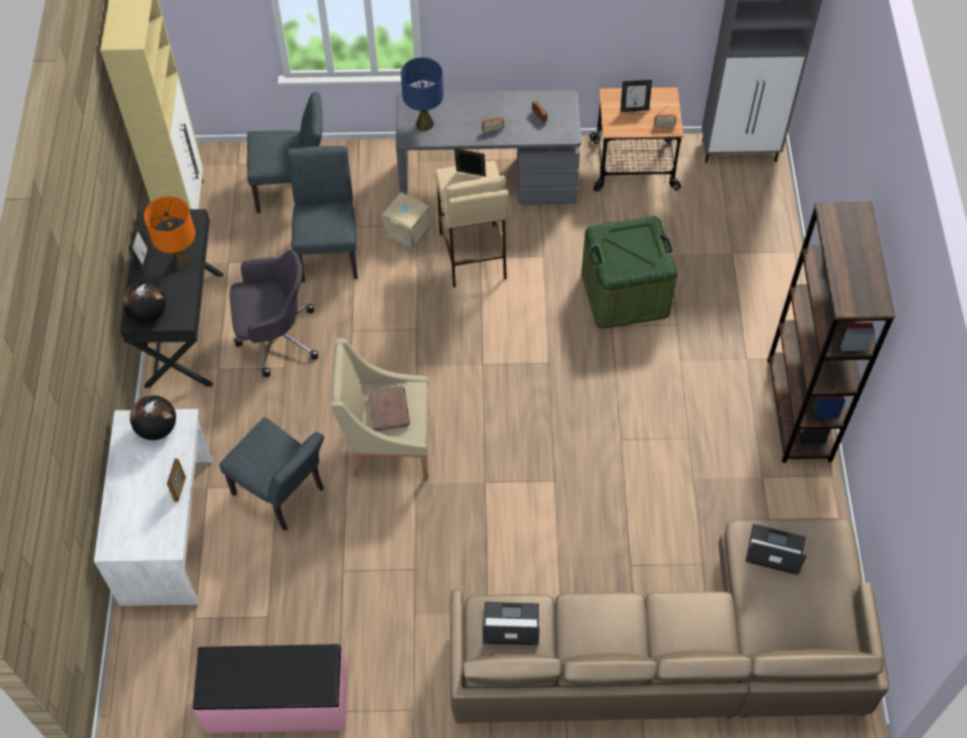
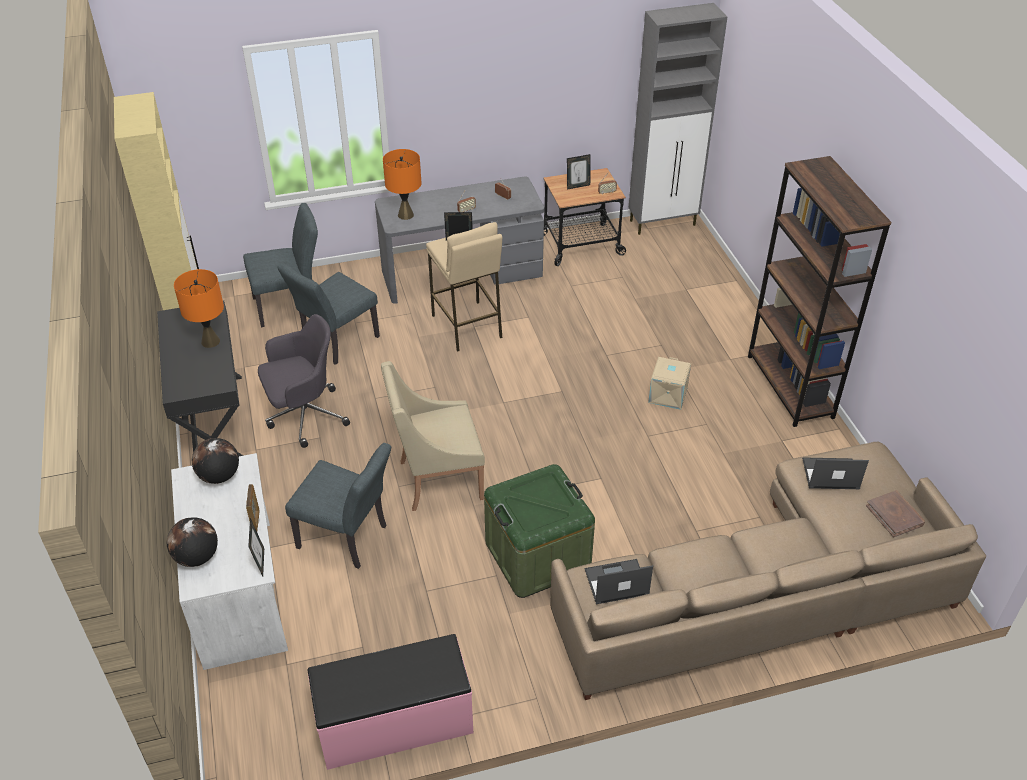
camera: 15 degrees left, 15 degrees down
(144, 260) = (173, 346): picture frame -> picture frame (260, 563)
(148, 314) = (187, 386): globe -> globe (197, 557)
(329, 249) = (336, 342): grey chair -> grey chair turned 120 degrees counterclockwise
(389, 410) = (439, 430): brown book -> brown book (894, 515)
(407, 231) = (403, 319): beige storage box -> beige storage box (668, 395)
(424, 124) = (405, 215): blue table lamp -> orange table lamp
(625, 294) = (608, 331): green storage box -> green storage box (537, 556)

